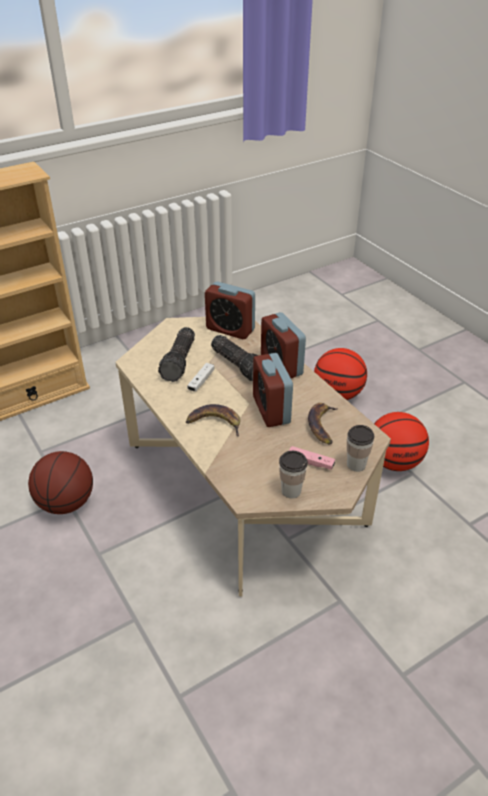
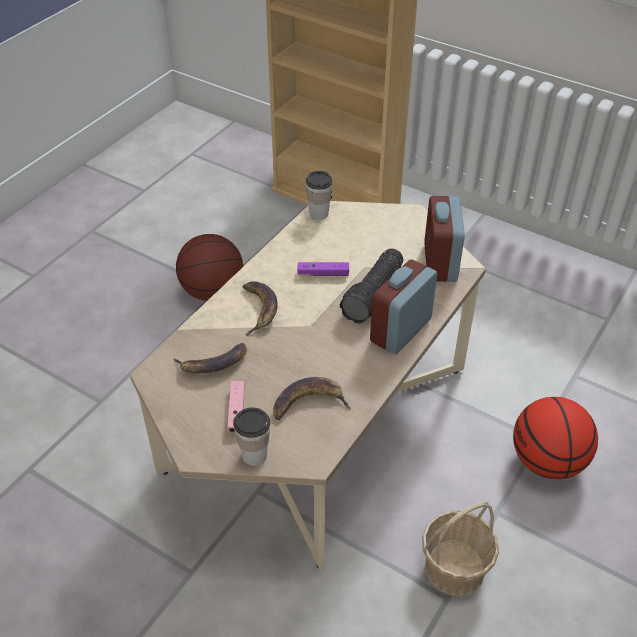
camera: 65 degrees right, 5 degrees up
(180, 361) = (347, 245): flashlight -> none
(201, 381) = (323, 273): white game controller -> purple game controller
(256, 462) = (213, 364): none -> banana
(271, 410) = (309, 348): alarm clock -> none
(291, 491) = (181, 408): cup -> cup (319, 214)
(393, 462) = (455, 568): basketball -> basket

